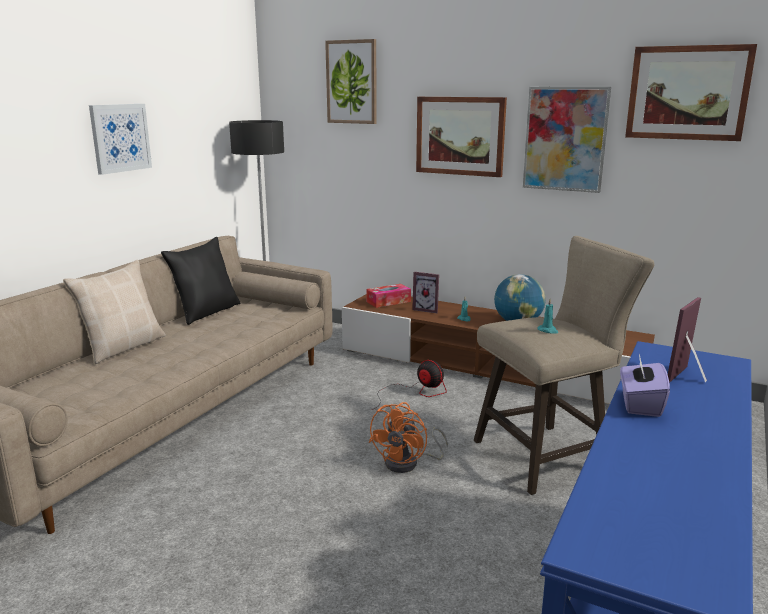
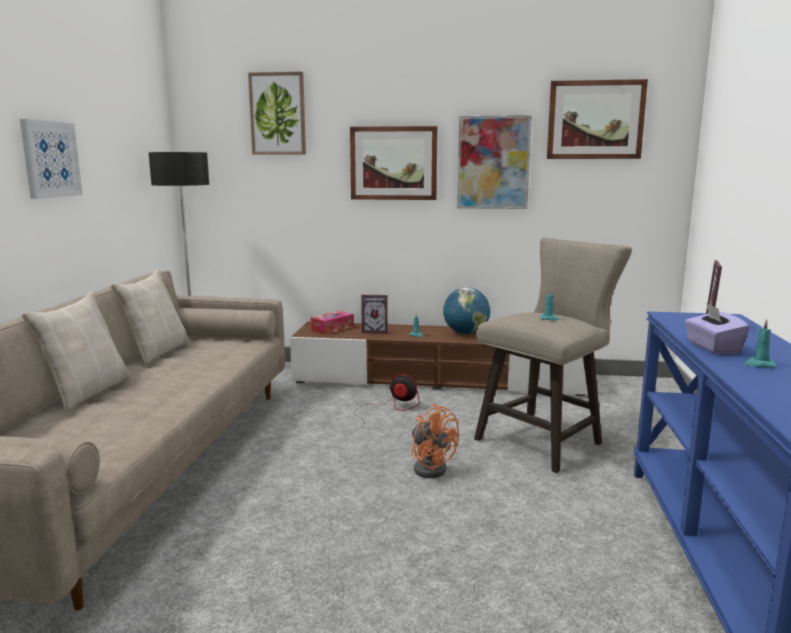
camera: 20 degrees left, 5 degrees down
(206, 312) = (156, 351): black pillow -> beige pillow
(408, 463) = (430, 467): orange fan -> orange fan turned 45 degrees counterclockwise
(660, 437) = (758, 365): none -> turquoise candle

